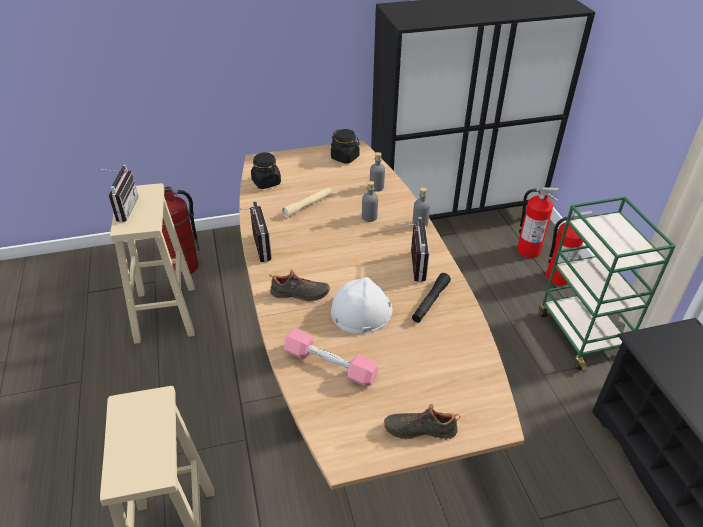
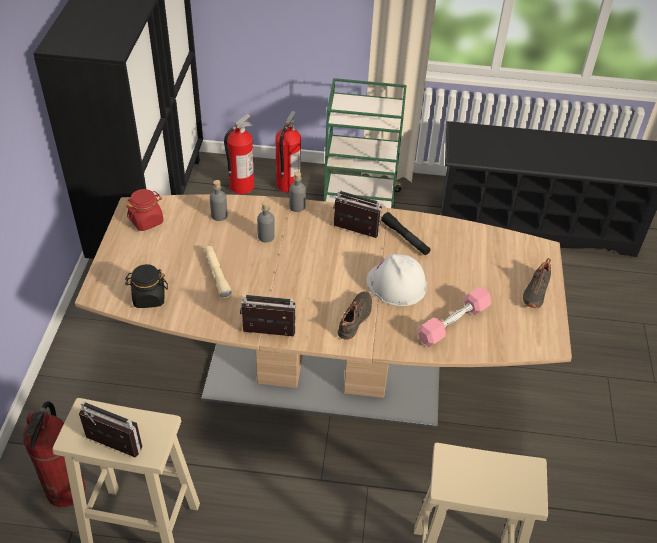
camera: 70 degrees left, 5 degrees up
(345, 157) = (146, 221): black jar -> red jar

